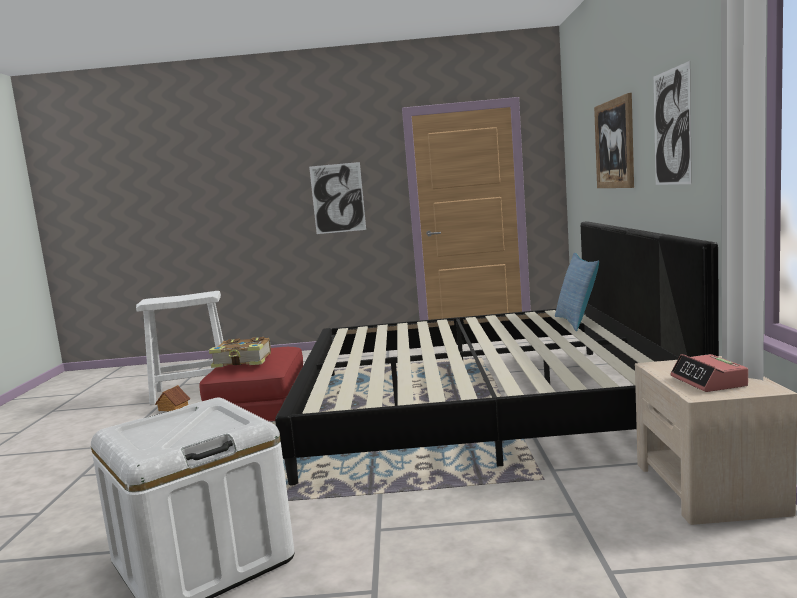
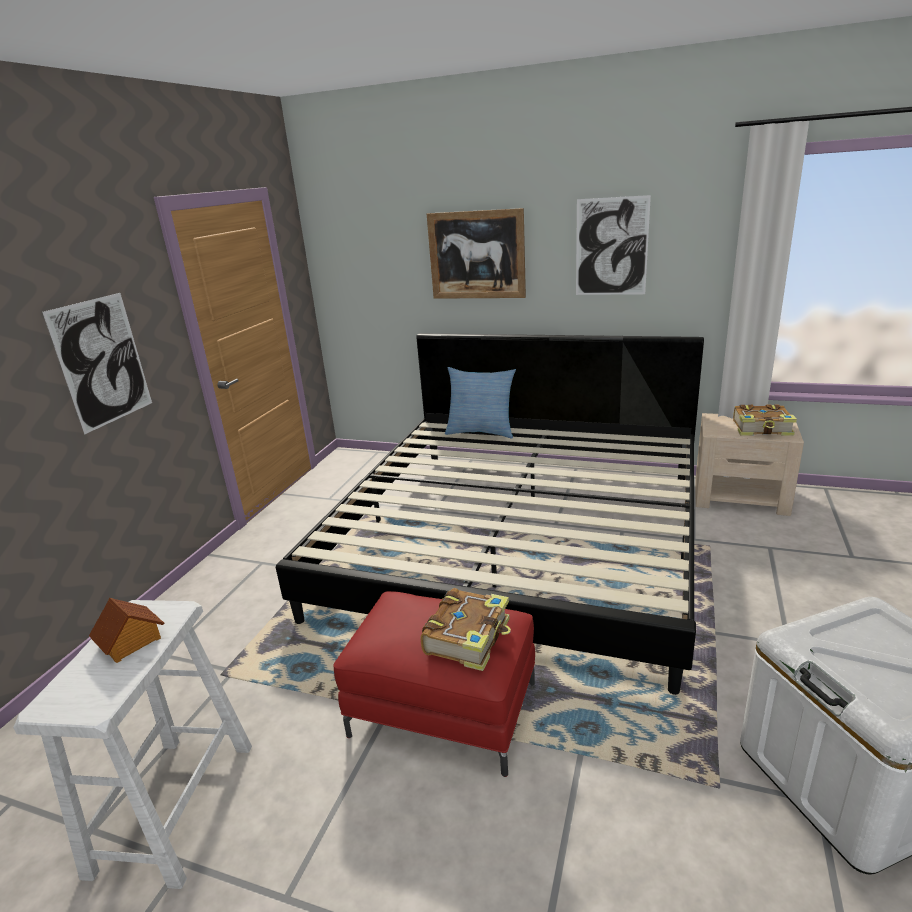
camera: 70 degrees left, 15 degrees up
(173, 408) = (252, 839): toy house -> toy house (131, 641)
(708, 382) = (762, 429): alarm clock -> book

